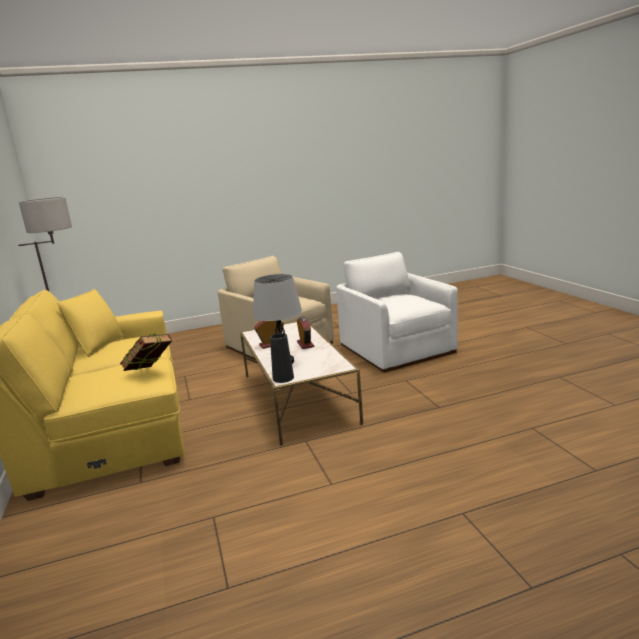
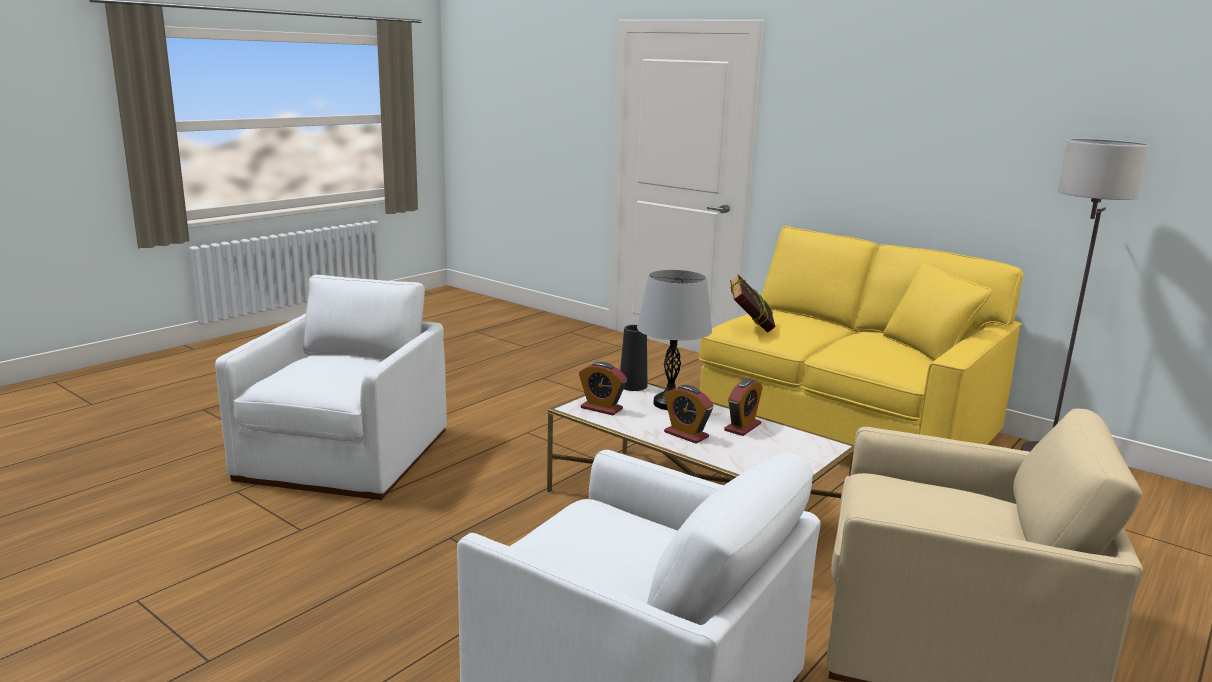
camera: 145 degrees right, 0 degrees up
(327, 364) = (601, 408): none -> alarm clock
(504, 492) = (346, 455): none -> white armchair

